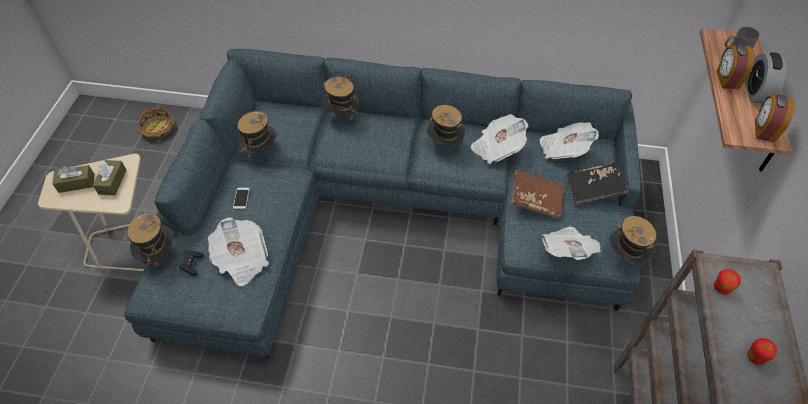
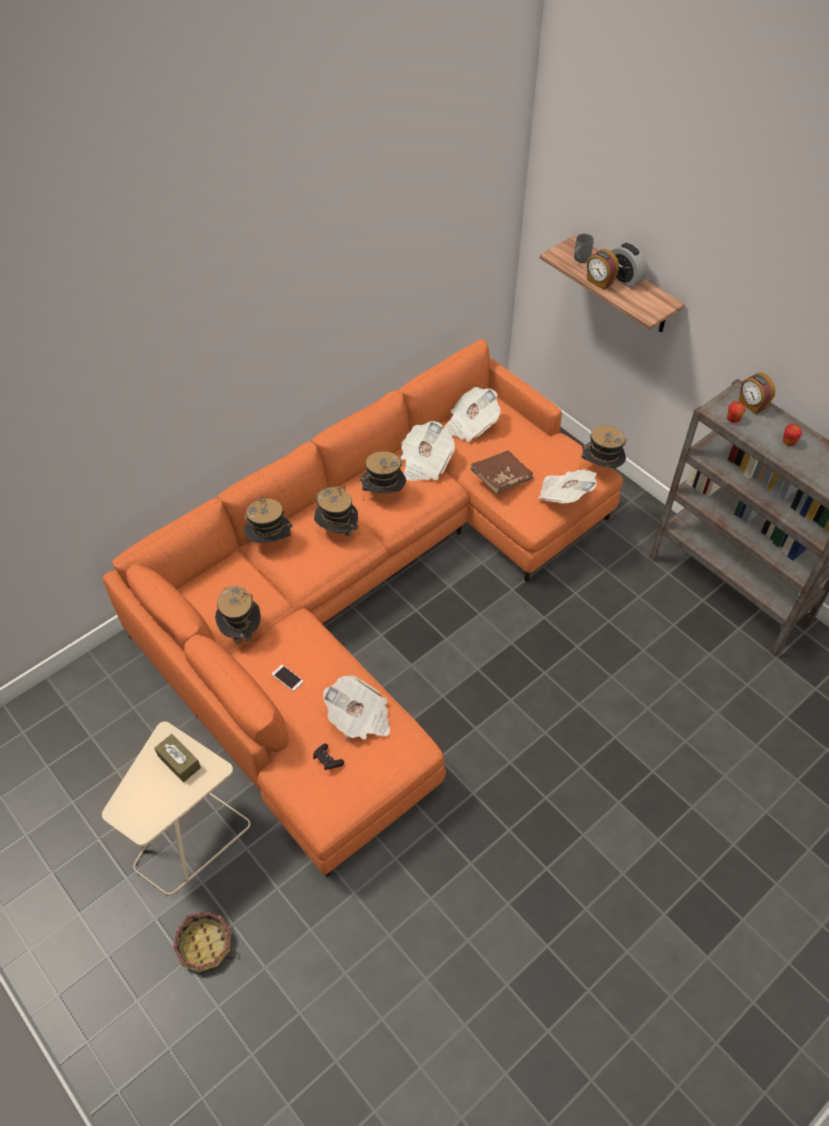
camera: 50 degrees left, 0 degrees up
(76, 183) = (146, 795): brown tissue box -> none
(158, 129) = (45, 726): basket -> basket (205, 945)
(160, 255) = (288, 782): hat -> hat (337, 531)
(389, 211) = (368, 597): blue sofa -> orange sofa
(594, 189) = (526, 437): black book -> none
(763, 130) = (658, 302): alarm clock -> alarm clock (751, 405)

